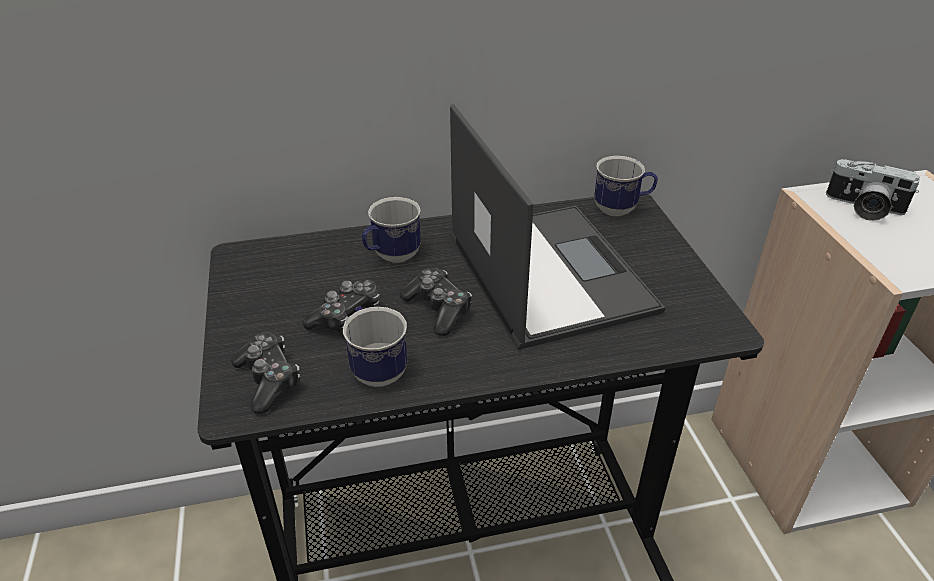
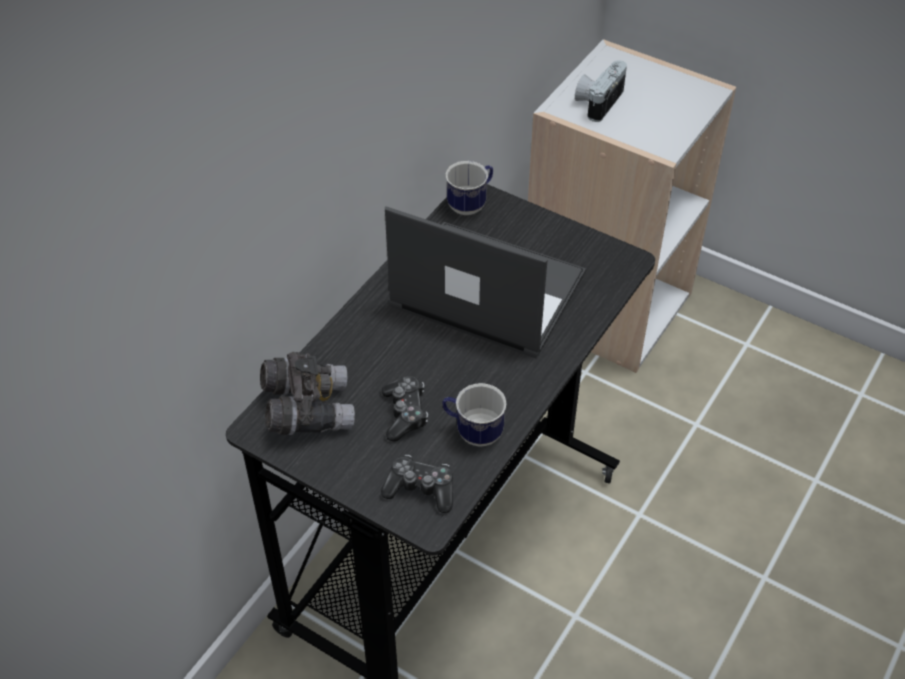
camera: 45 degrees left, 10 degrees up
(286, 266) = (307, 410): none -> grey binoculars
(391, 257) = (371, 350): mug -> none
(438, 309) = (455, 365): game controller -> none
(863, 208) = (598, 101): camera -> camera turned 135 degrees clockwise

